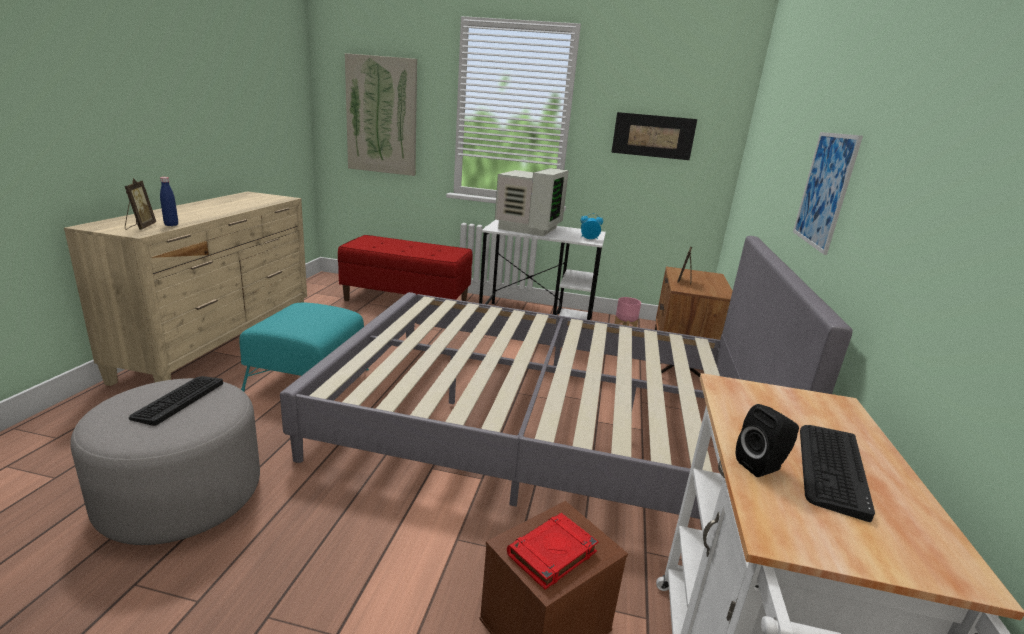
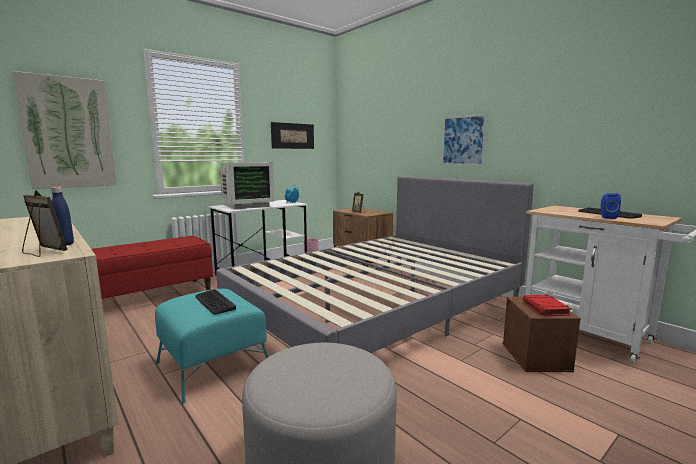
camera: 50 degrees left, 10 degrees down
(178, 400) = (312, 364): keyboard -> keyboard (214, 302)
(527, 228) = (246, 206): monitor -> monitor turned 90 degrees clockwise
(762, 466) = (607, 217): black speaker -> blue speaker

